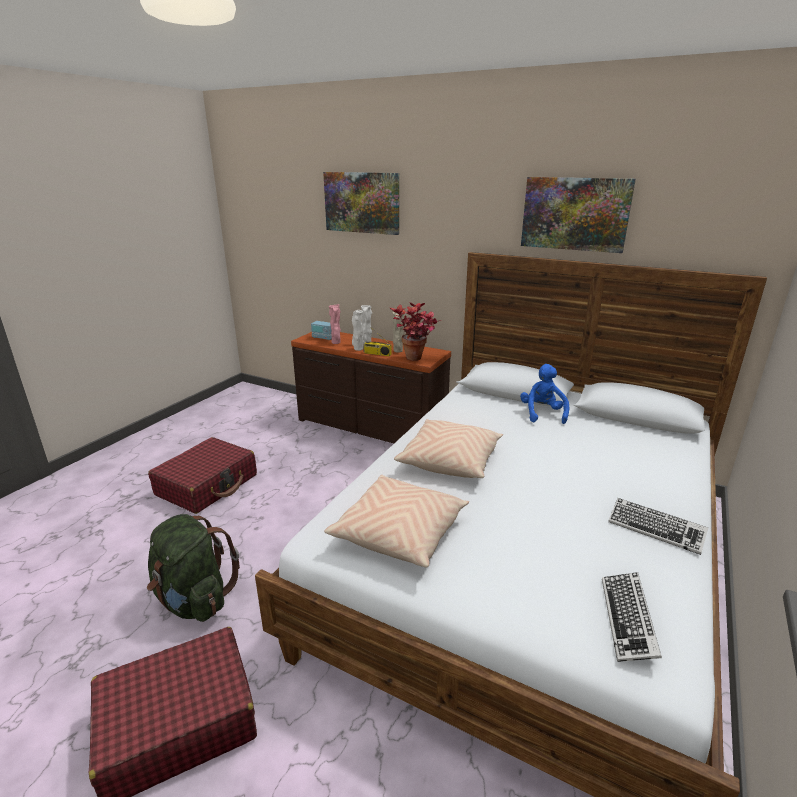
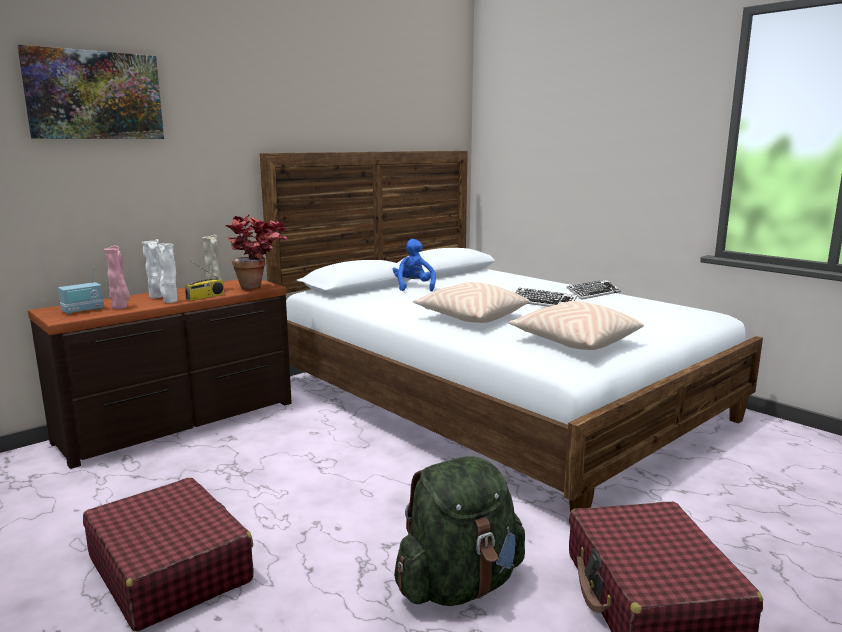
camera: 70 degrees left, 10 degrees down
(542, 413) = (413, 287): blue plush toy -> blue plush toy turned 60 degrees clockwise
(575, 214) = (347, 108): picture -> none
(628, 620) = (677, 312): keyboard -> keyboard (543, 303)

